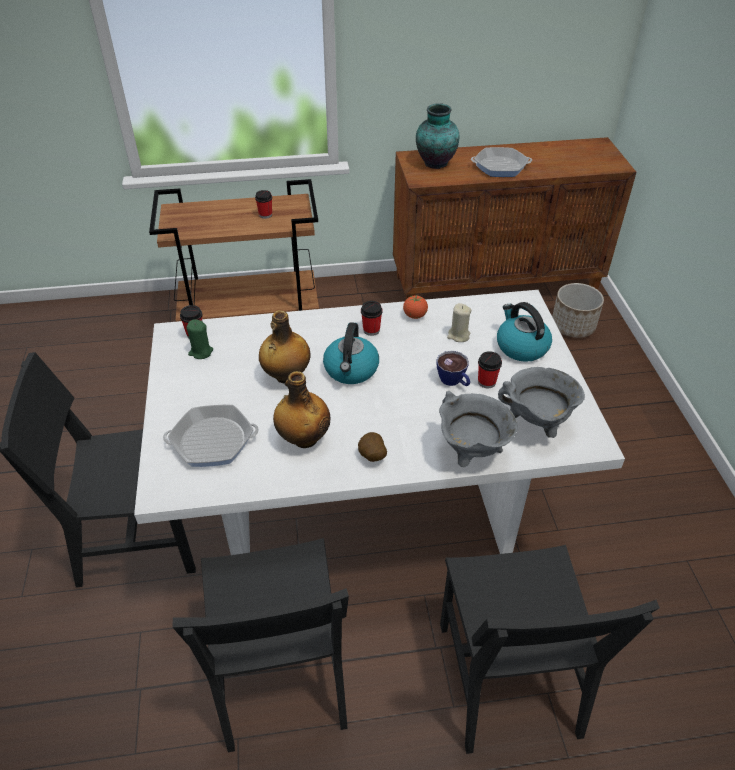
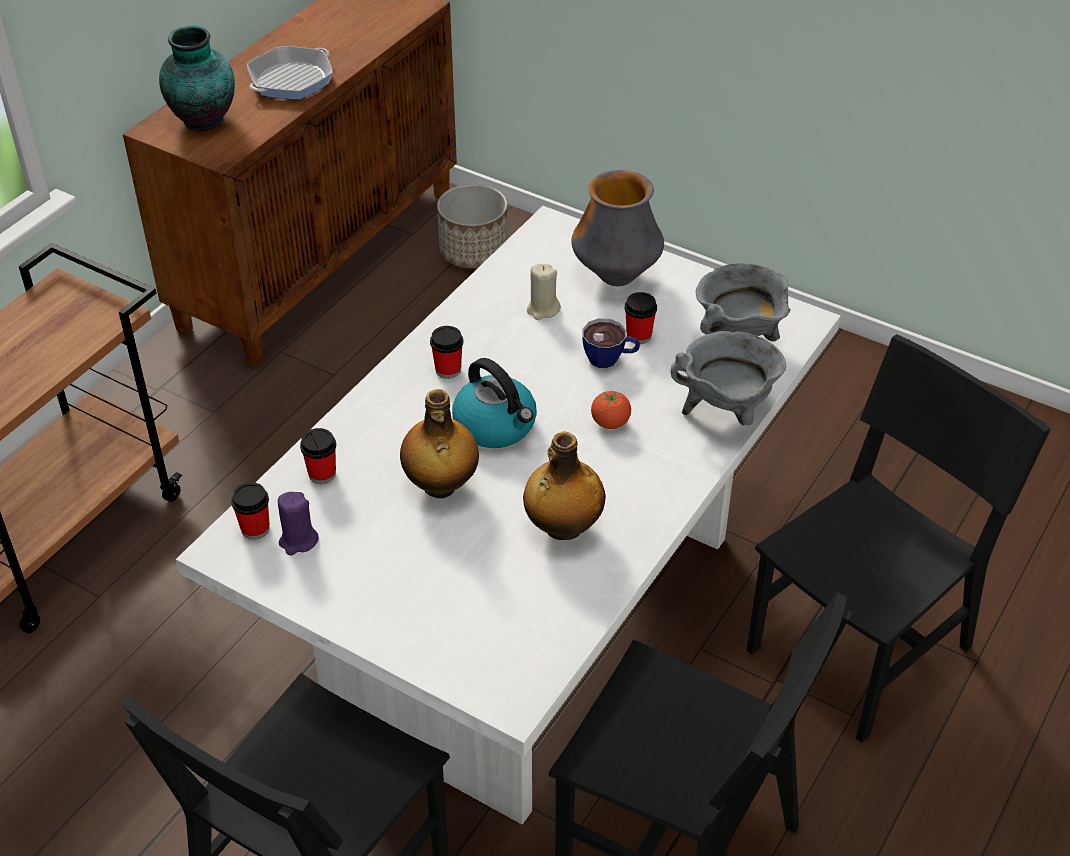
camera: 50 degrees left, 0 degrees up
(201, 352) = (298, 541): green candle -> purple candle
(212, 441) = (478, 610): frying pan -> none
(265, 215) = (46, 334): cup -> cup (322, 474)
(371, 457) = (651, 489): potato -> none
(415, 315) = (467, 321): tomato -> tomato (610, 423)
(507, 678) = (859, 648): black chair -> black chair turned 75 degrees counterclockwise
(521, 346) = (616, 277): kettle -> vase

